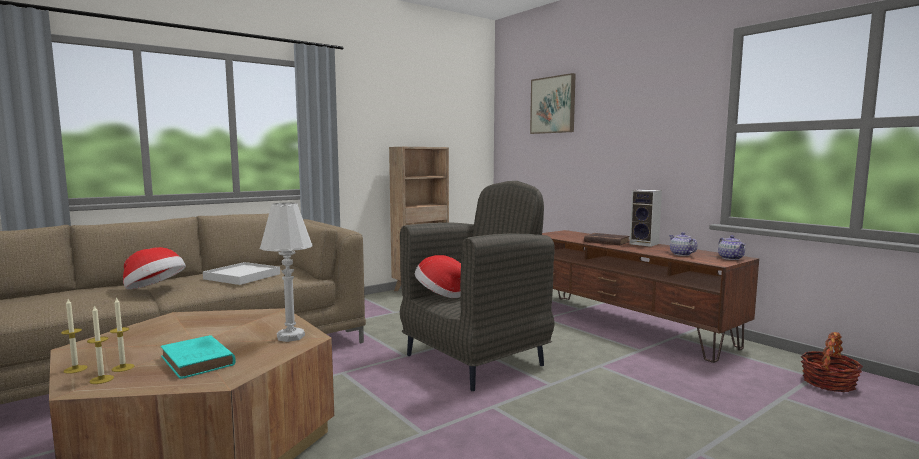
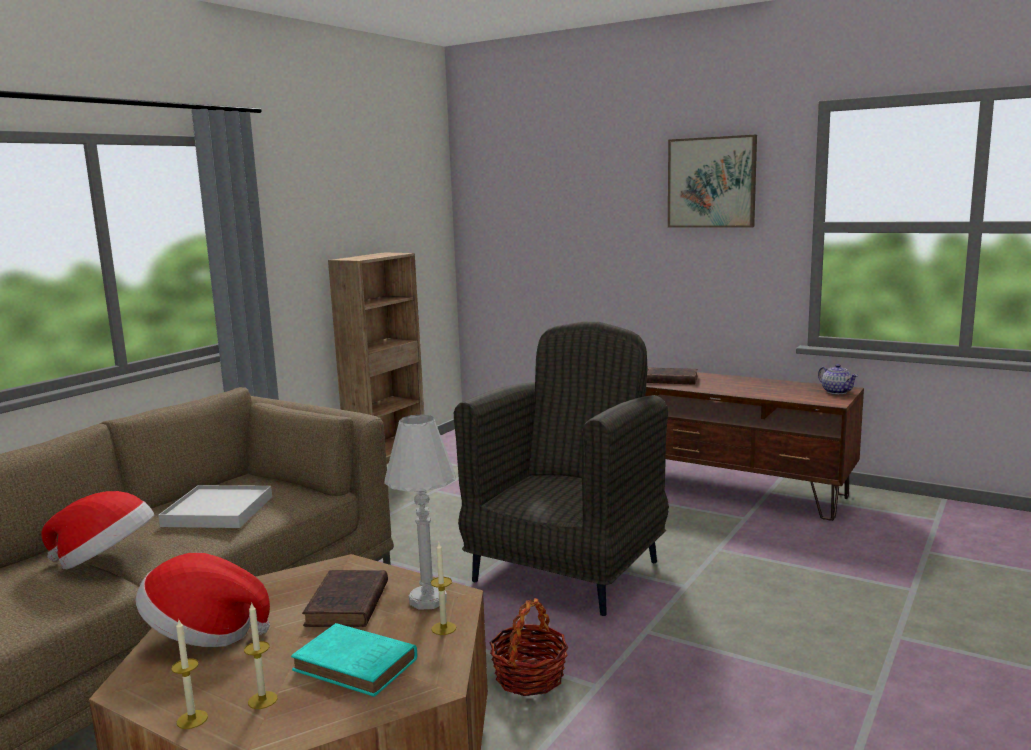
camera: 20 degrees left, 5 degrees up
(101, 379) = (261, 725): candle -> candle (443, 628)
(242, 331) = (347, 605): none -> brown book
(441, 294) = (518, 490): hat -> hat (204, 634)
(553, 105) = (556, 183): picture -> picture (711, 182)
(645, 244) = (719, 378): speaker -> none
(681, 254) = (779, 392): teapot -> none
(828, 383) = (955, 525): basket -> basket (529, 677)

